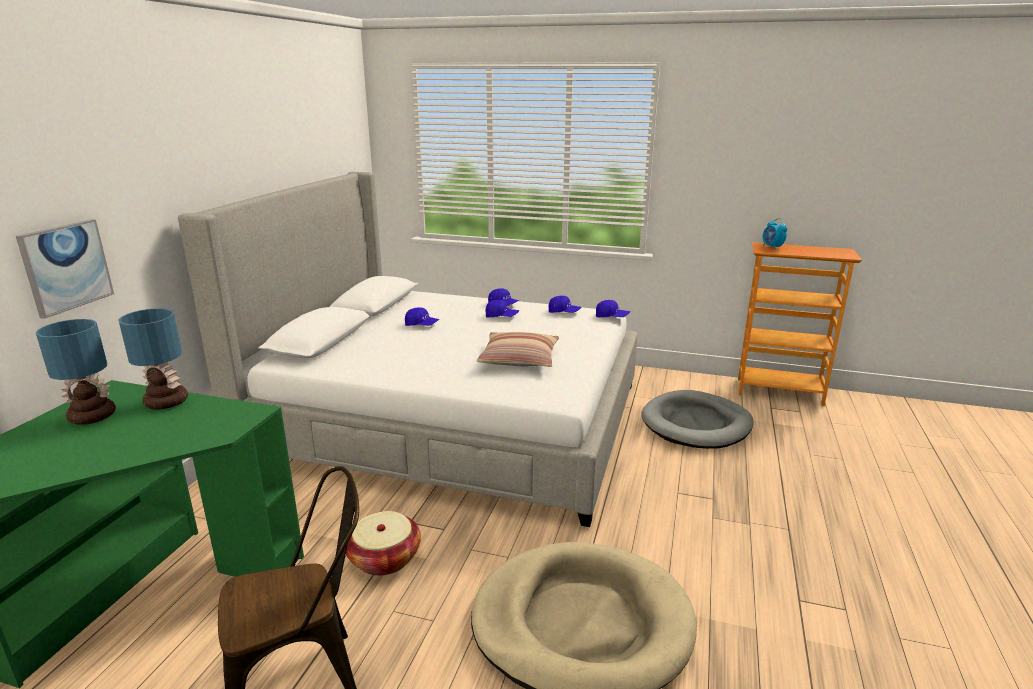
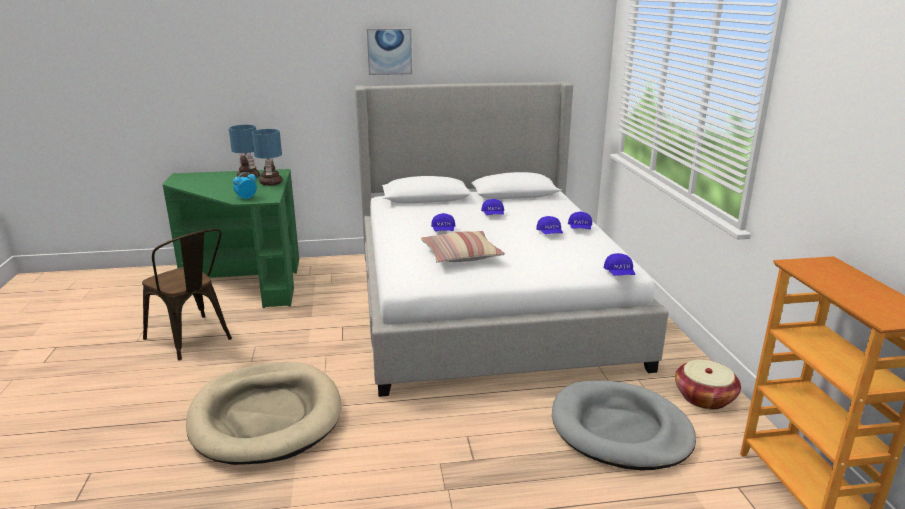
camera: 65 degrees right, 0 degrees up
(66, 267) = (278, 100): picture -> picture (389, 51)
(384, 558) = (301, 329): basket -> basket (704, 397)
(564, 312) = (599, 253): blue cap -> blue cap (443, 231)
(772, 247) = (827, 268): alarm clock -> alarm clock (246, 198)

